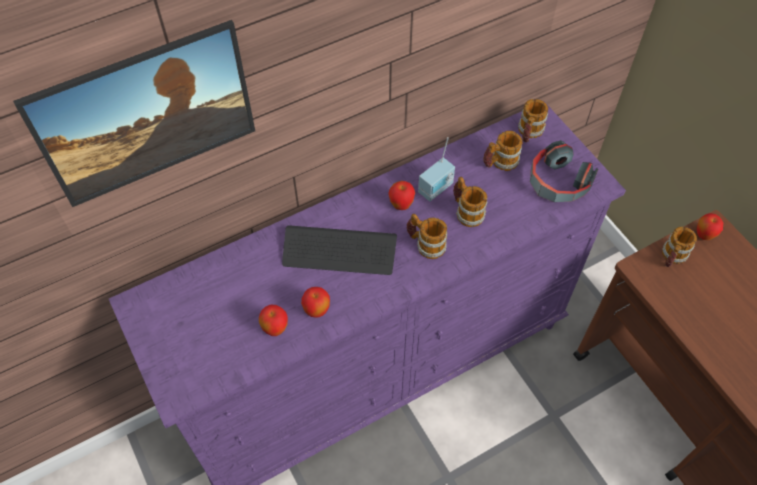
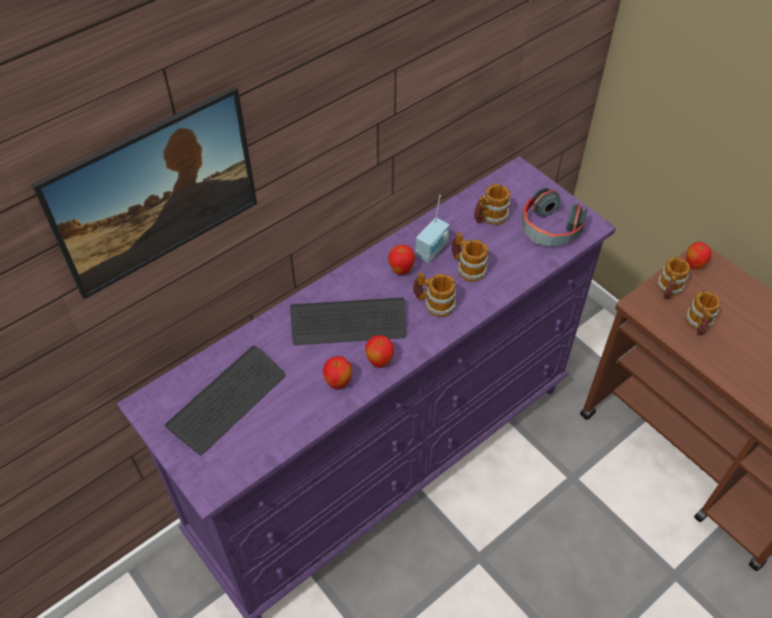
camera: 10 degrees left, 5 degrees down
(210, 312) = (227, 401): none -> keyboard
(275, 329) = (299, 406): apple -> apple (379, 362)
(529, 133) = (511, 187): mug -> mug (698, 324)

